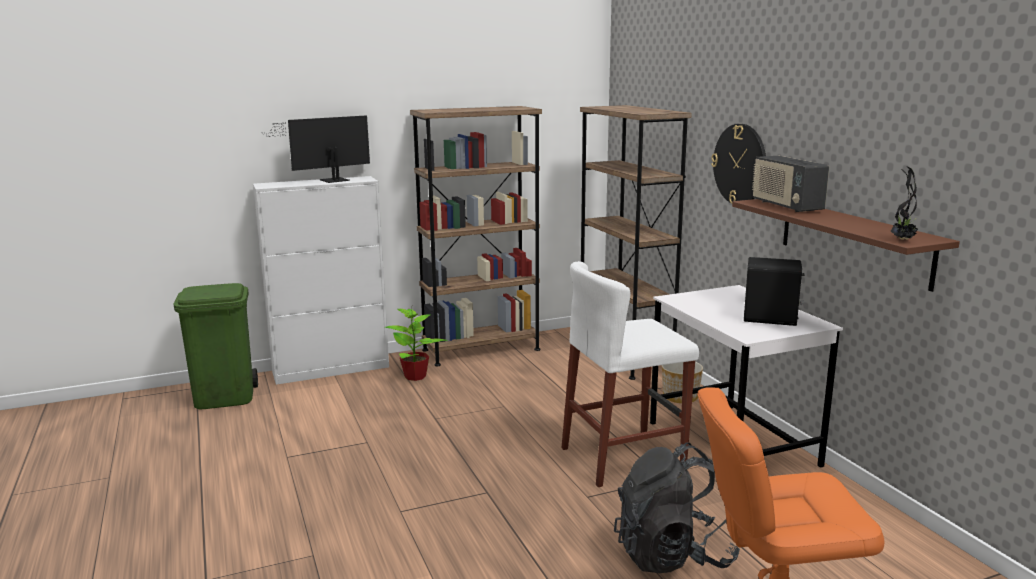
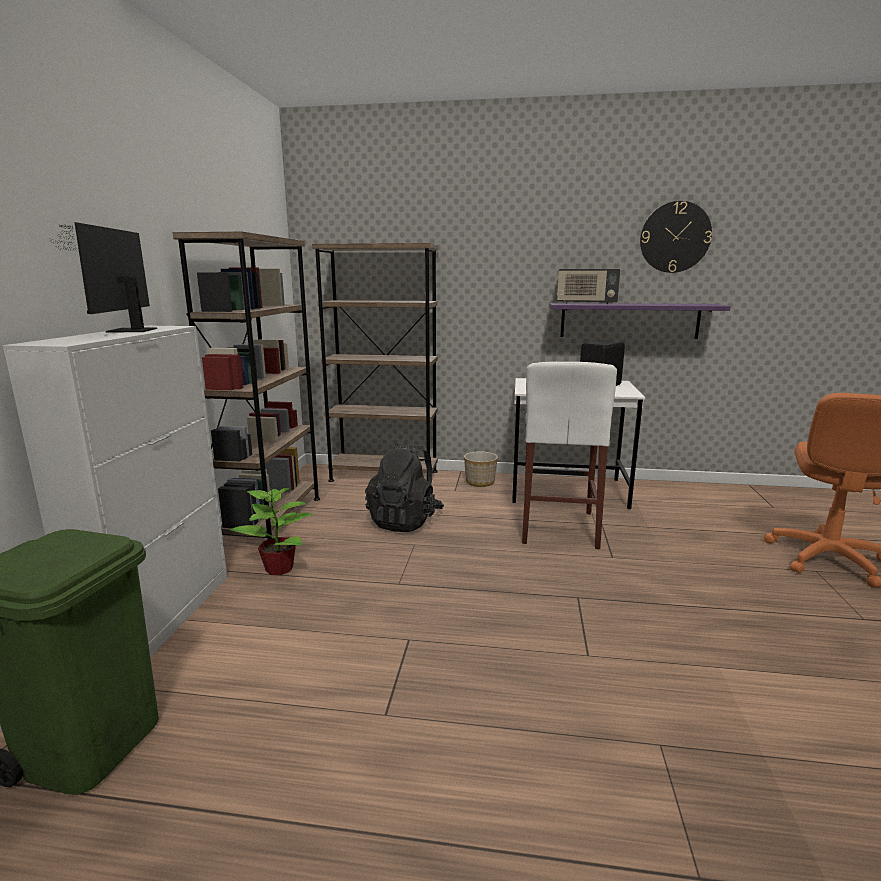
camera: 60 degrees left, 0 degrees up
(673, 555) = (711, 553): black backpack -> black backpack (405, 521)
(740, 164) = (504, 283): wall clock -> wall clock (675, 237)
(853, 240) = (629, 320): brown shelf -> purple shelf
(902, 240) = (710, 305): potted plant -> none

